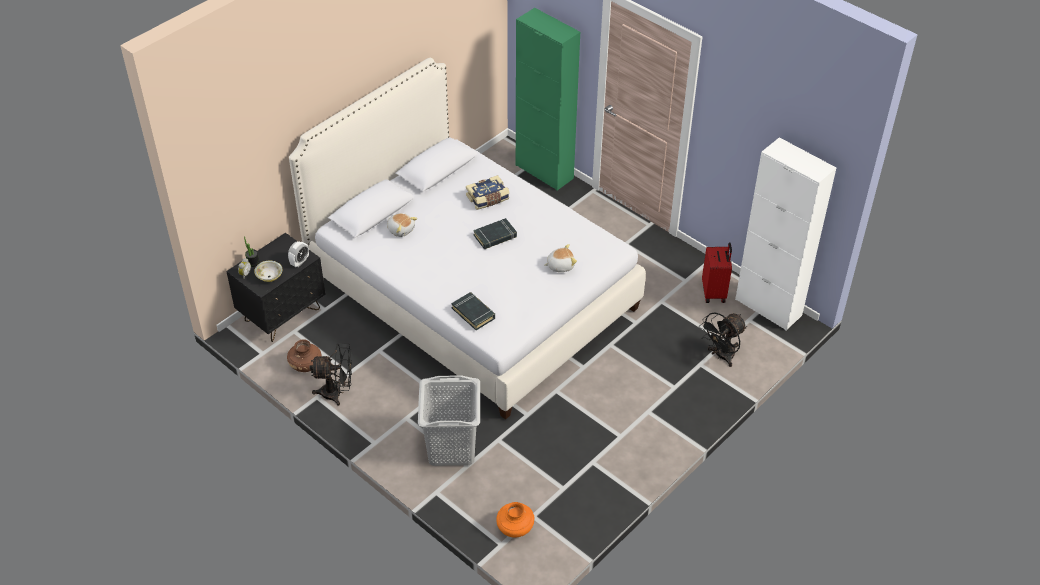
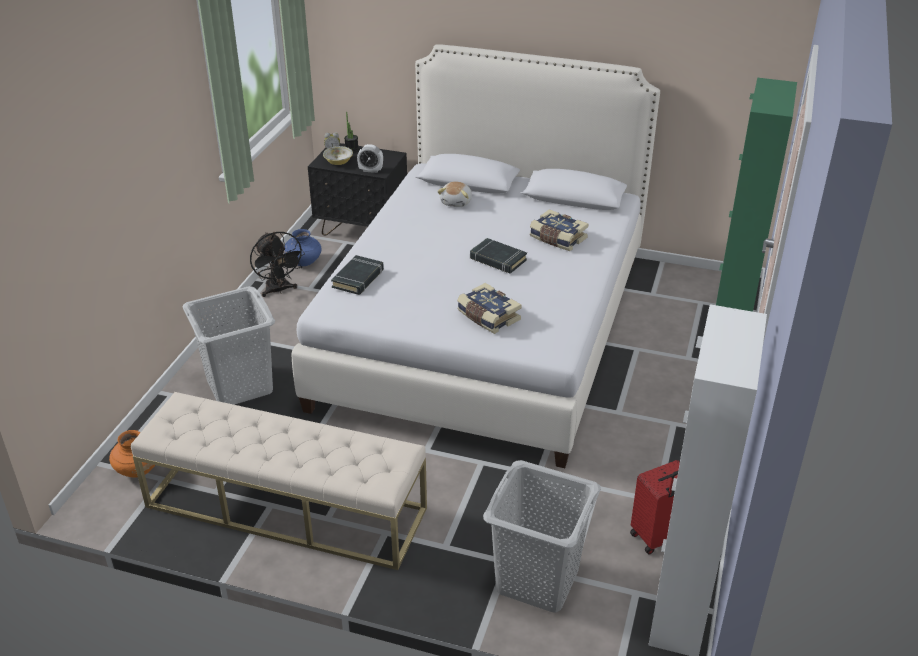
camera: 65 degrees right, 10 degrees down
(306, 366) = (304, 262): brown vase -> blue vase
(560, 265) = (487, 317): plush toy -> book
(599, 455) = (285, 507): none -> beige bench
(721, 356) = (537, 580): black fan -> grey laundry basket

